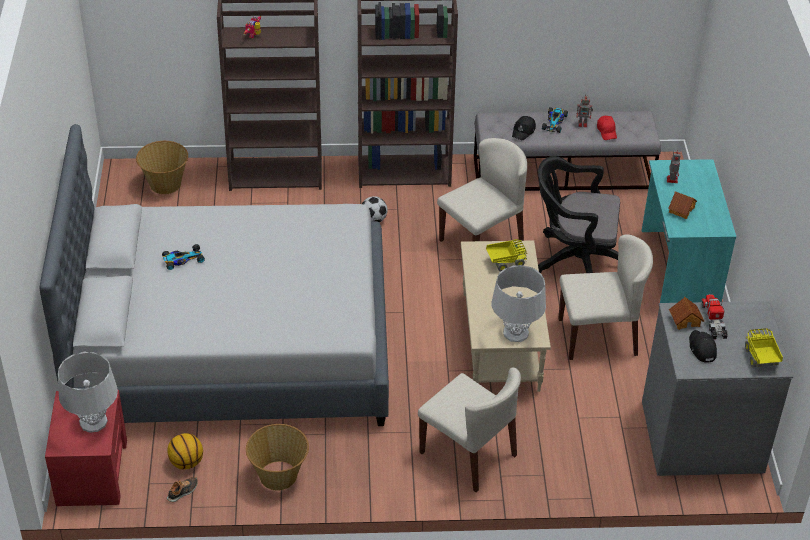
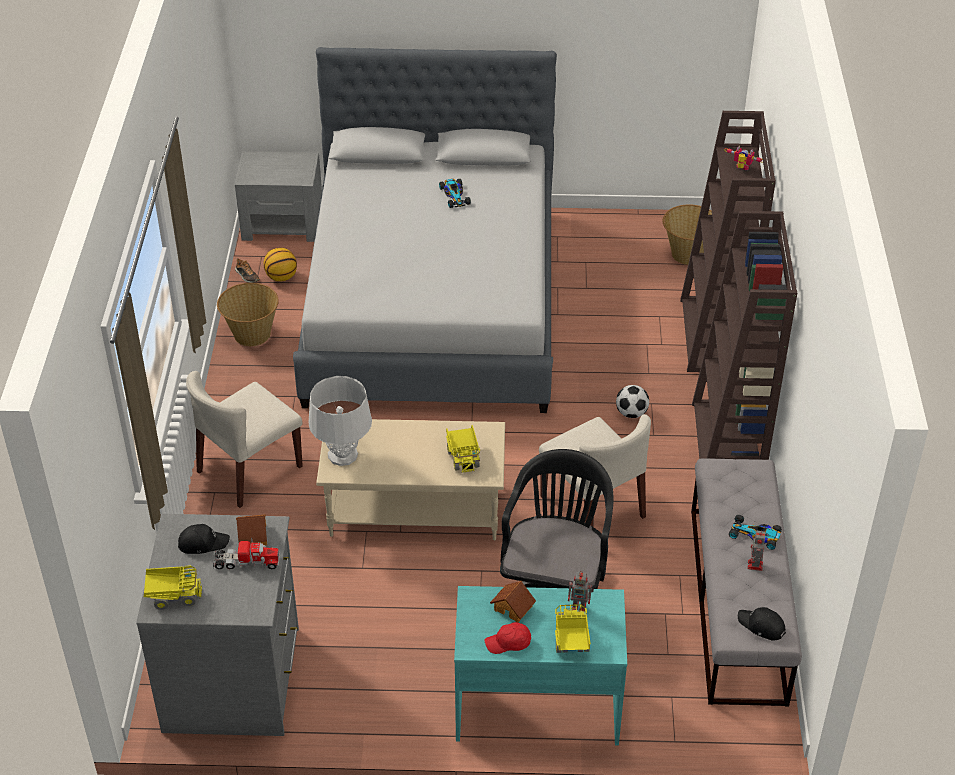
camera: 95 degrees right, 0 degrees up
(92, 471) = (283, 224): red nightstand -> grey nightstand
(93, 422) = (275, 173): grey table lamp -> none
(523, 131) = (732, 501): black cap -> black cap (761, 626)
(598, 336) = (413, 601): beige chair -> none
(607, 132) = (738, 590): red cap -> red cap (508, 643)
(702, 183) = (571, 641): none -> toy truck

